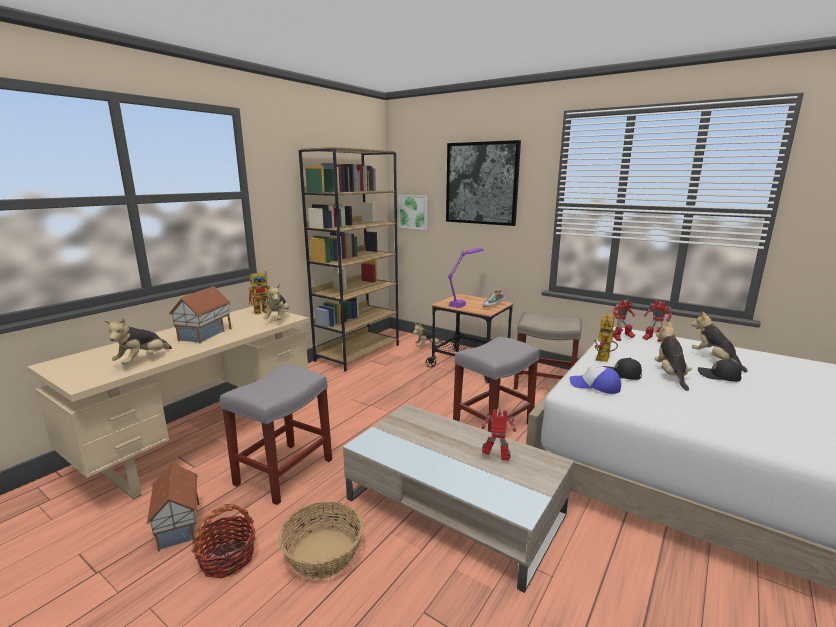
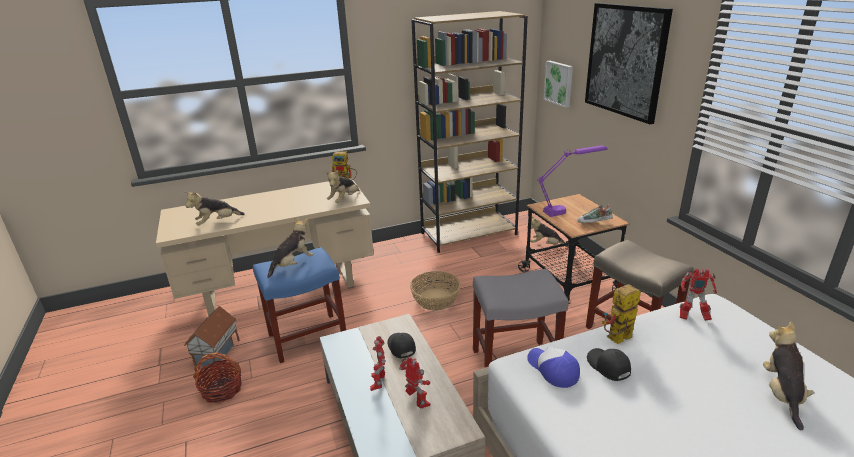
camera: 35 degrees right, 10 degrees up
(206, 335) = (278, 205): toy house -> none
(283, 473) = (306, 338): grey stool -> blue stool
(322, 553) = (274, 415): basket -> basket (435, 299)
(653, 340) = (736, 333): toy robot -> toy robot (379, 383)
(670, 375) = (671, 391): plush toy -> plush toy (293, 264)
(719, 376) = (742, 419): black cap -> black cap (401, 347)

